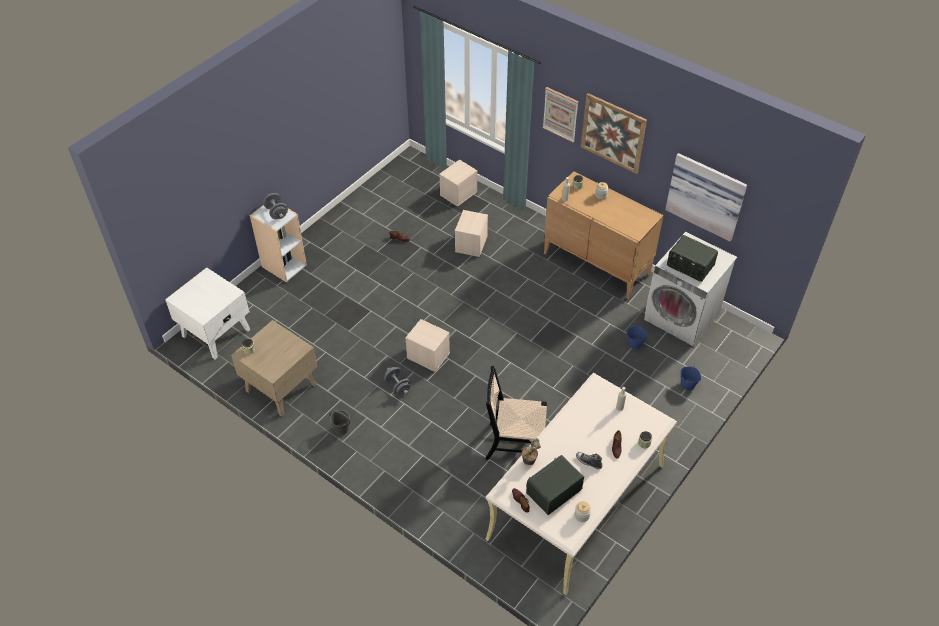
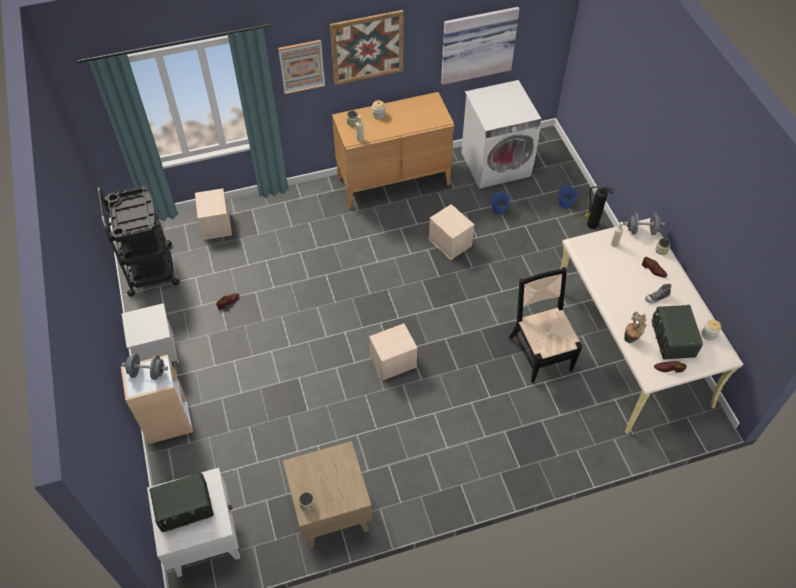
camera: 55 degrees left, 5 degrees up
(330, 228) = (156, 352): none -> grey nightstand
(341, 429) = (425, 483): grey bucket -> none
(391, 185) = (151, 269): none -> black cart
(398, 386) = (410, 407): grey dumbbell -> grey dumbbell (641, 230)
(471, 244) = (289, 252): beige storage box -> beige storage box (450, 242)
(514, 443) = (540, 353): chair -> chair turned 120 degrees clockwise
(683, 414) = (591, 224): none -> fire extinguisher
(689, 266) = (504, 111): radio -> radio (185, 509)

